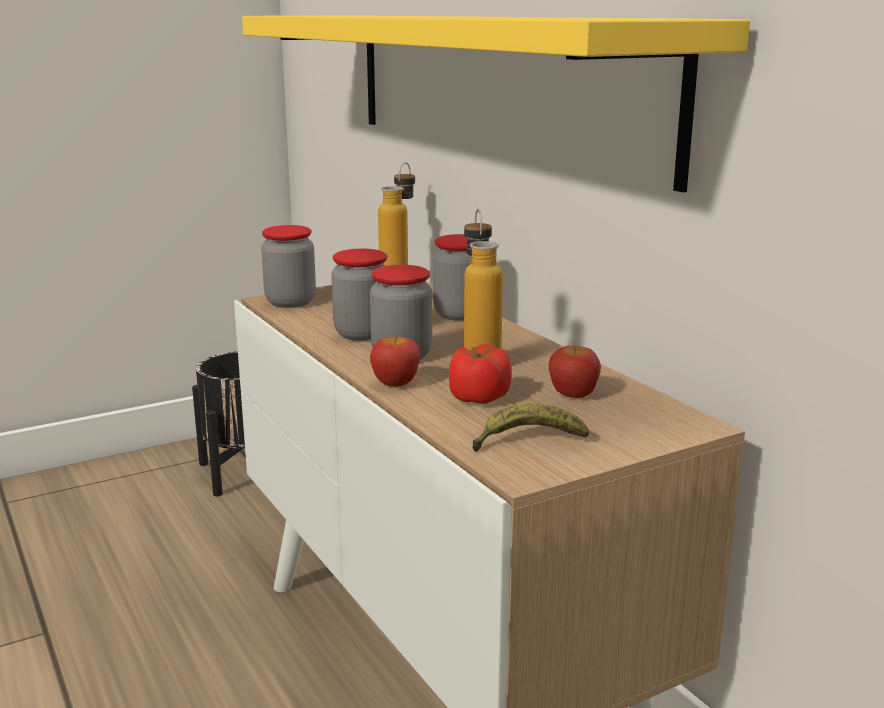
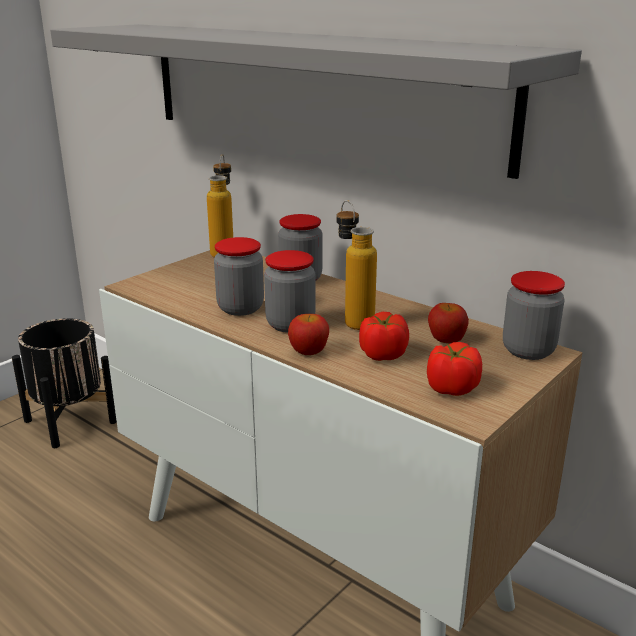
camera: 20 degrees left, 5 degrees up
(290, 302) = (152, 285): jar -> jar (528, 350)
(494, 84) = (312, 90): yellow shelf -> grey shelf
(527, 442) = (451, 388): banana -> tomato

